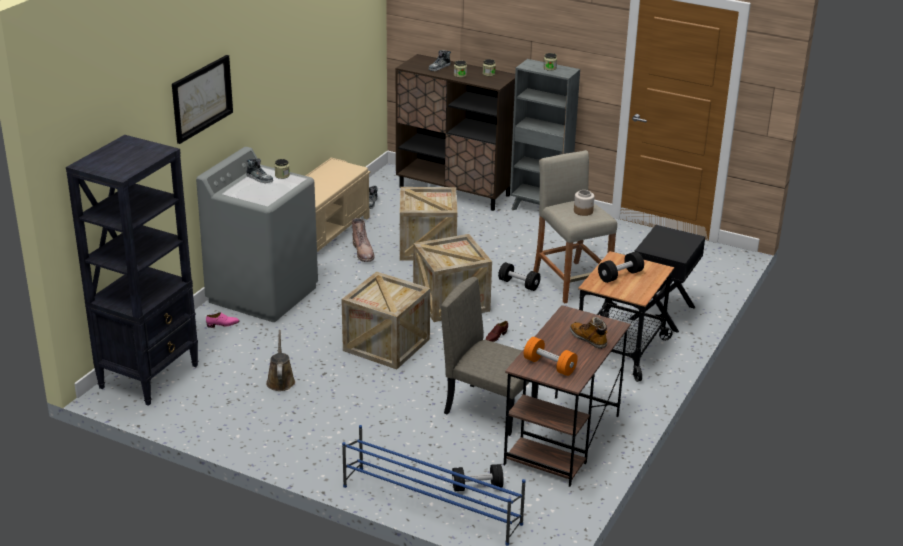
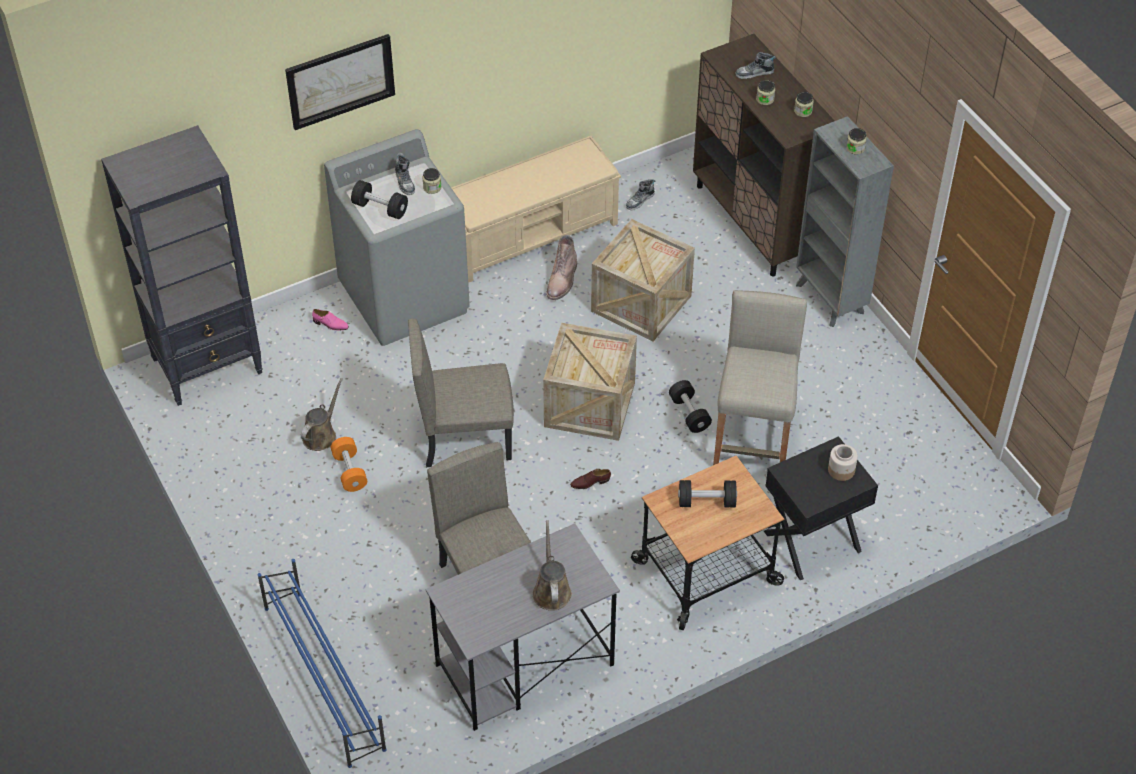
camera: 35 degrees right, 20 degrees up
(386, 345) = (466, 436): crate -> beige chair
(477, 486) = (385, 679): black dumbbell -> black dumbbell (380, 208)
(549, 366) = (474, 606): orange dumbbell -> orange dumbbell (349, 471)
(562, 440) = (523, 666): brown desk -> grey desk
(583, 211) = (762, 377): jar -> jar (841, 470)
(588, 339) = (551, 590): boot -> brown watering can

